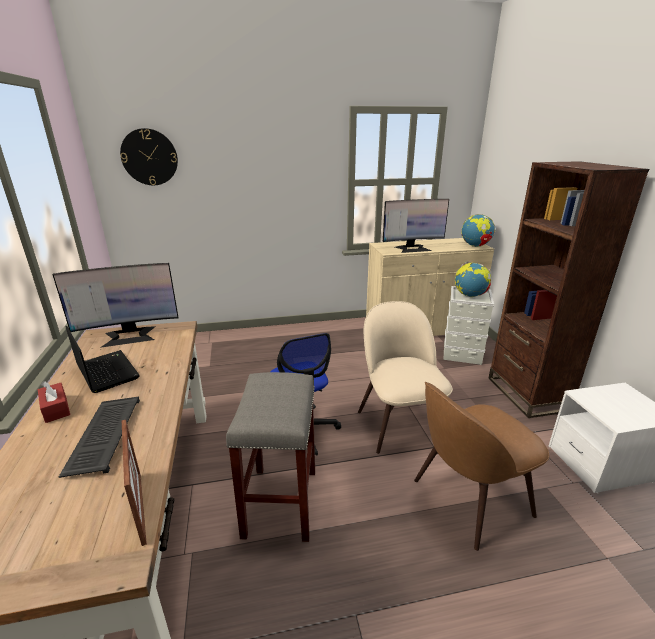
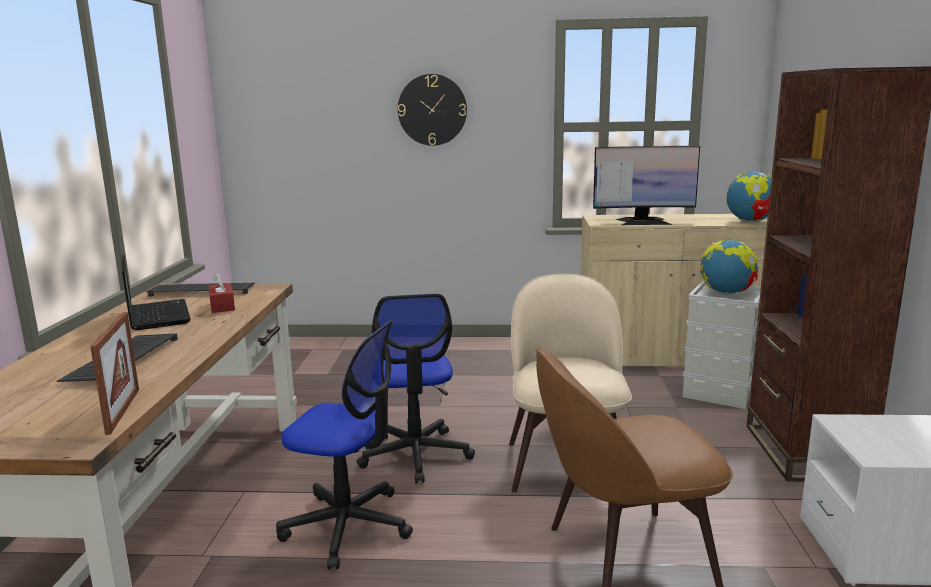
camera: 15 degrees right, 10 degrees down
(56, 409) = (87, 338): red tissue box -> red tissue box (222, 306)
(129, 336) = (203, 290): monitor -> keyboard
(149, 157) = (285, 91): wall clock -> wall clock (432, 110)
(281, 503) = (348, 526): grey stool -> office chair

